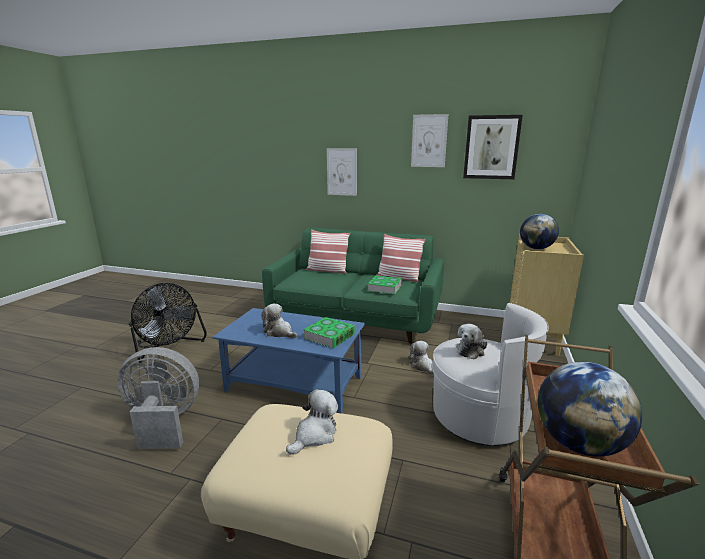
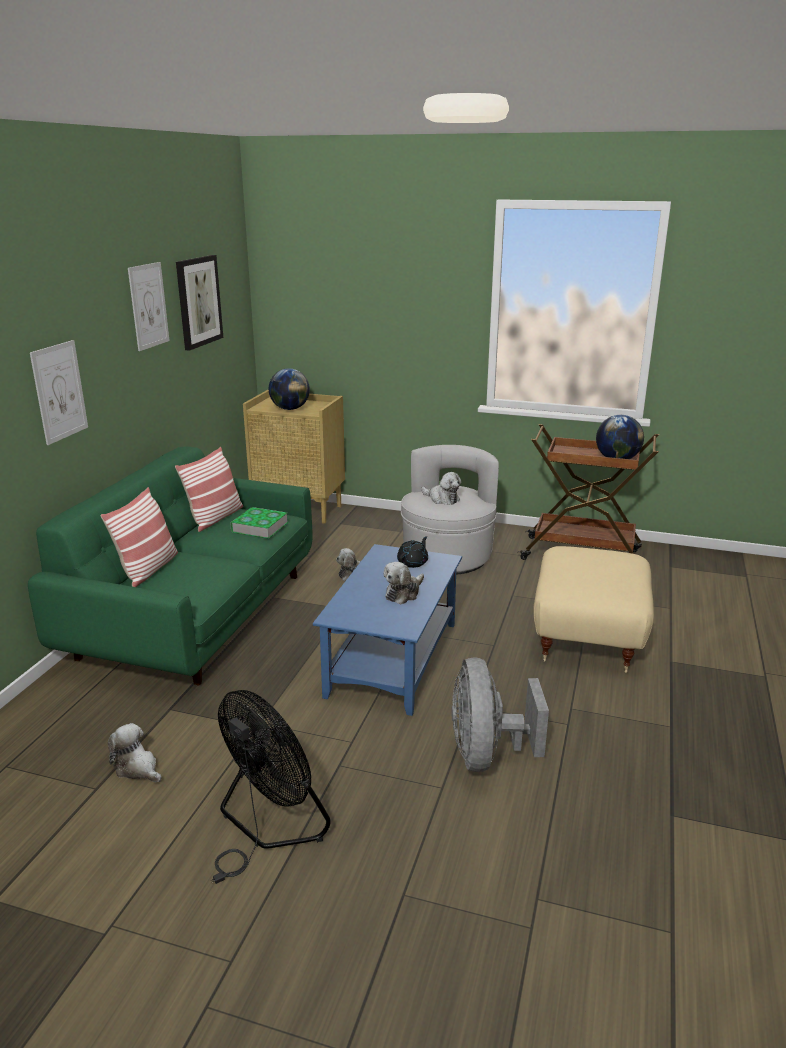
camera: 90 degrees left, 5 degrees up
(315, 435) = (586, 565): plush toy -> plush toy (137, 768)
(329, 336) = (413, 562): book -> black teapot

